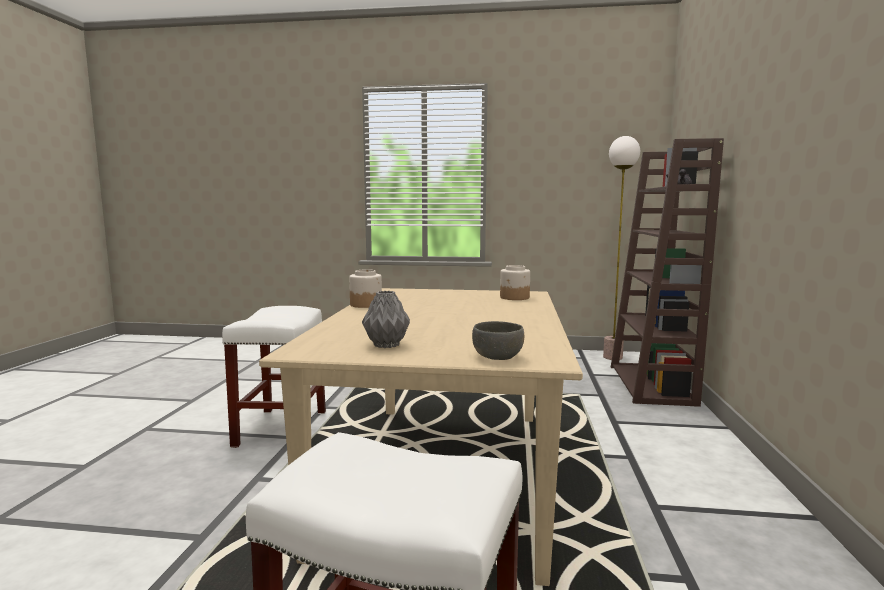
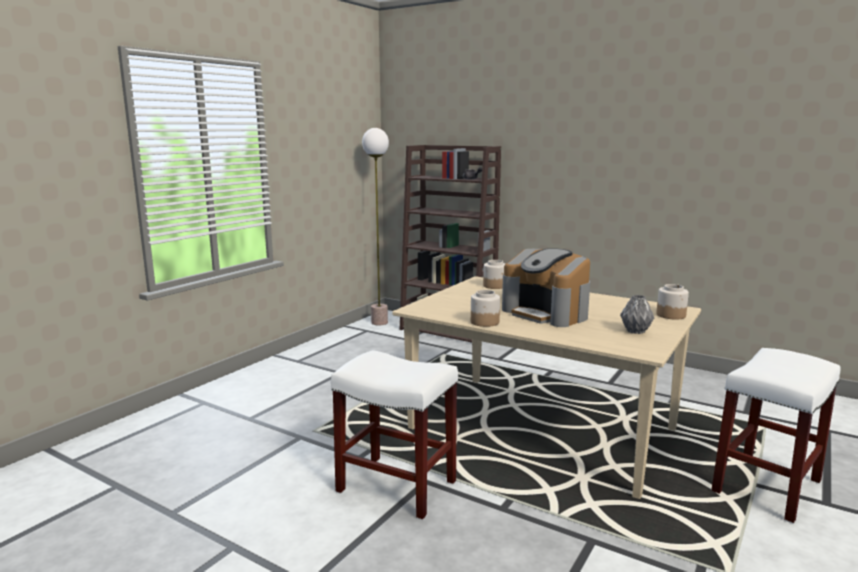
camera: 65 degrees left, 5 degrees up
(425, 315) = (546, 313): none -> coffee machine
(498, 357) = (671, 315): grey bowl -> jar

